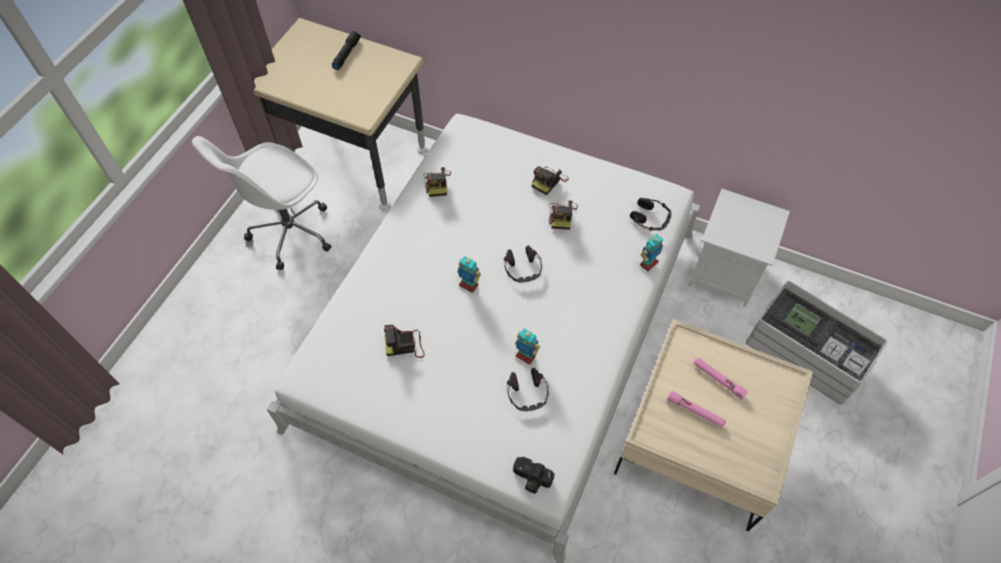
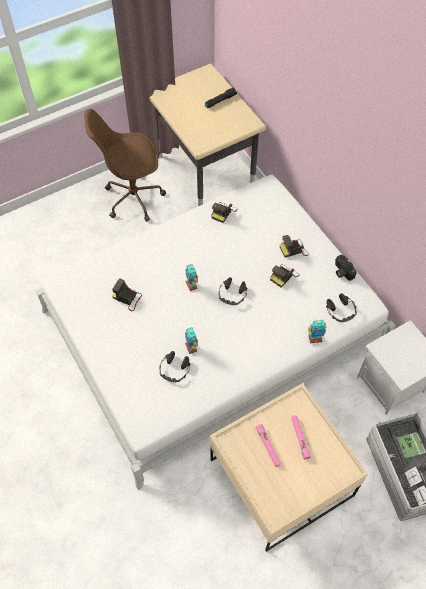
camera: 35 degrees right, 0 degrees up
(289, 234) = (132, 199): white office chair -> brown office chair
(531, 479) = (136, 419): camera -> camera (342, 271)

